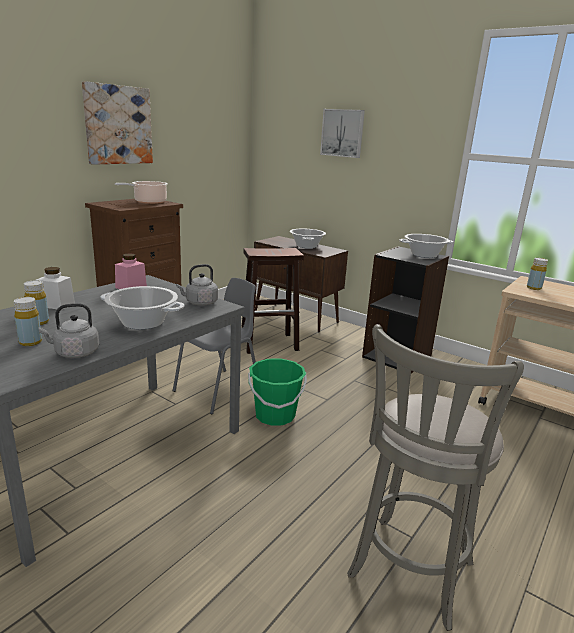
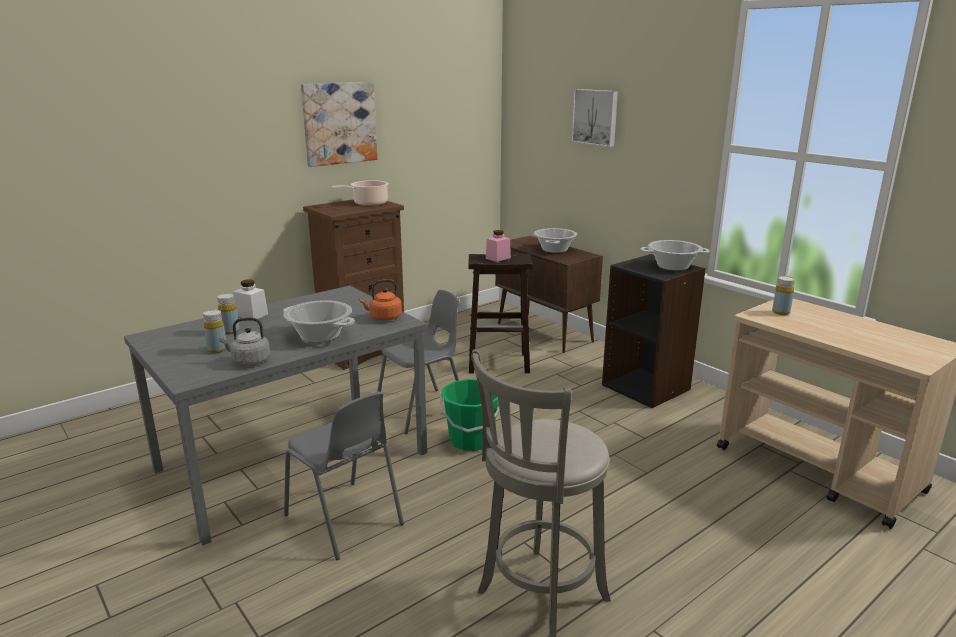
camera: 15 degrees right, 0 degrees up
(131, 287) = (326, 298): pink jar -> pink jar (498, 258)
(181, 513) = (344, 520): none -> grey chair
(200, 303) = (384, 318): grey kettle -> orange kettle

